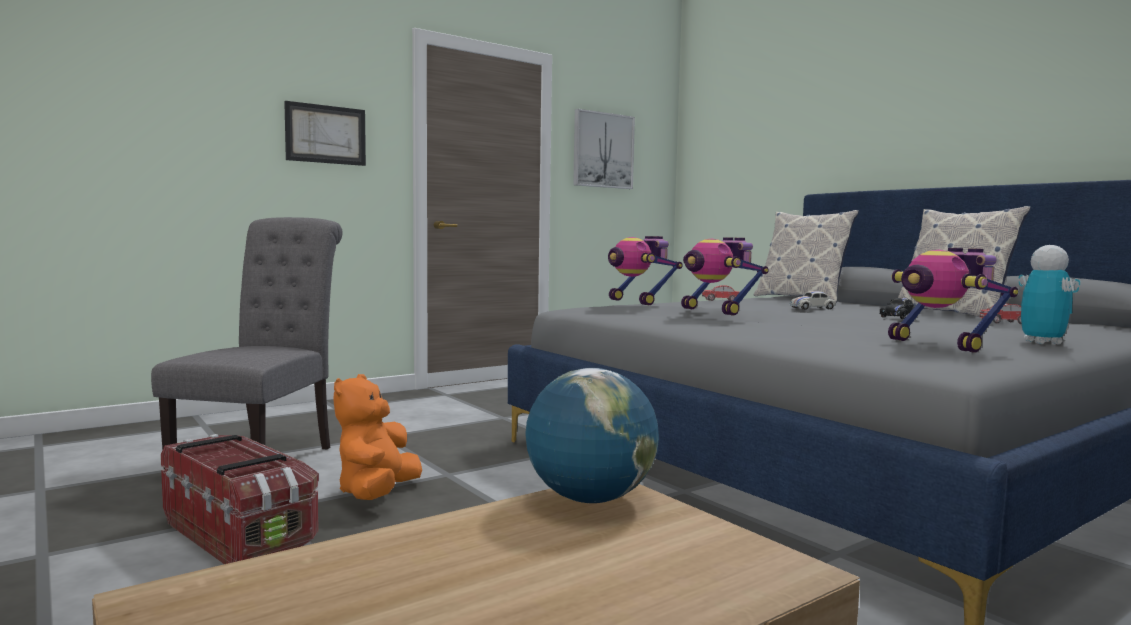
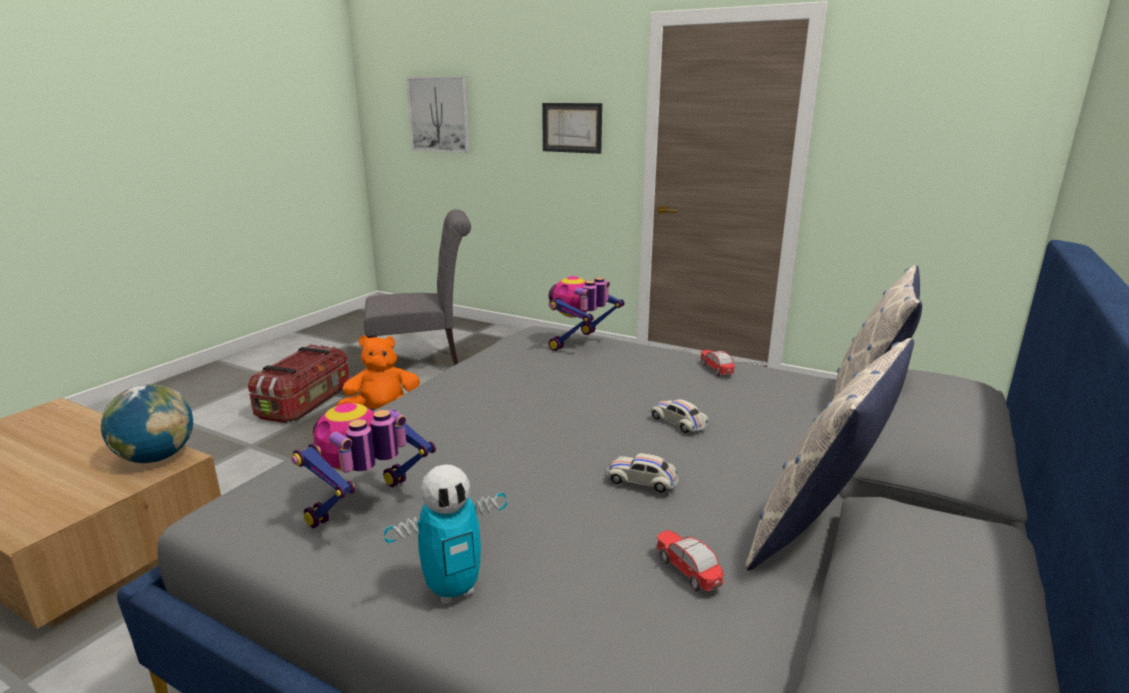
camera: 65 degrees right, 15 degrees up
(603, 150) = (902, 121): picture -> picture (439, 114)
(717, 311) = (529, 381): toy robot -> none
(899, 317) = (641, 480): black toy car -> white toy car

